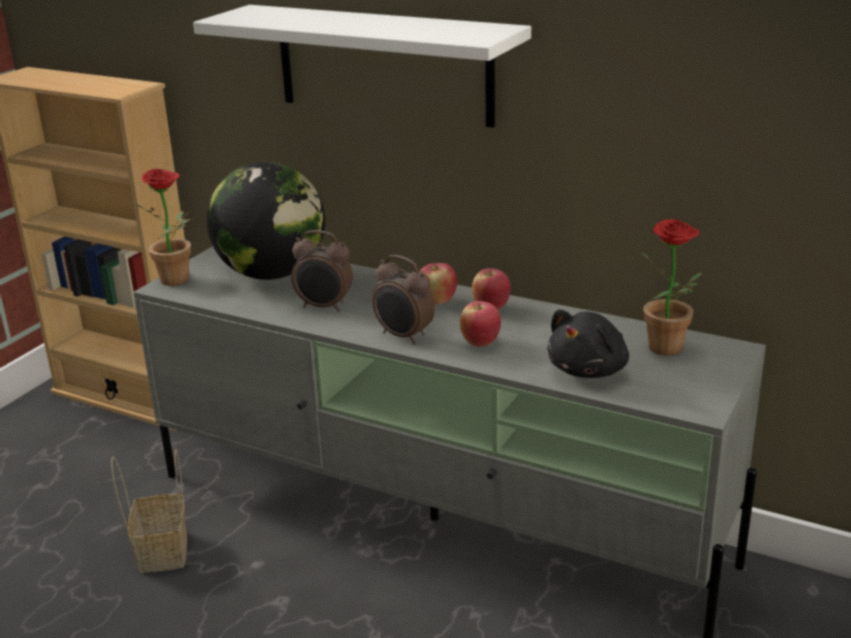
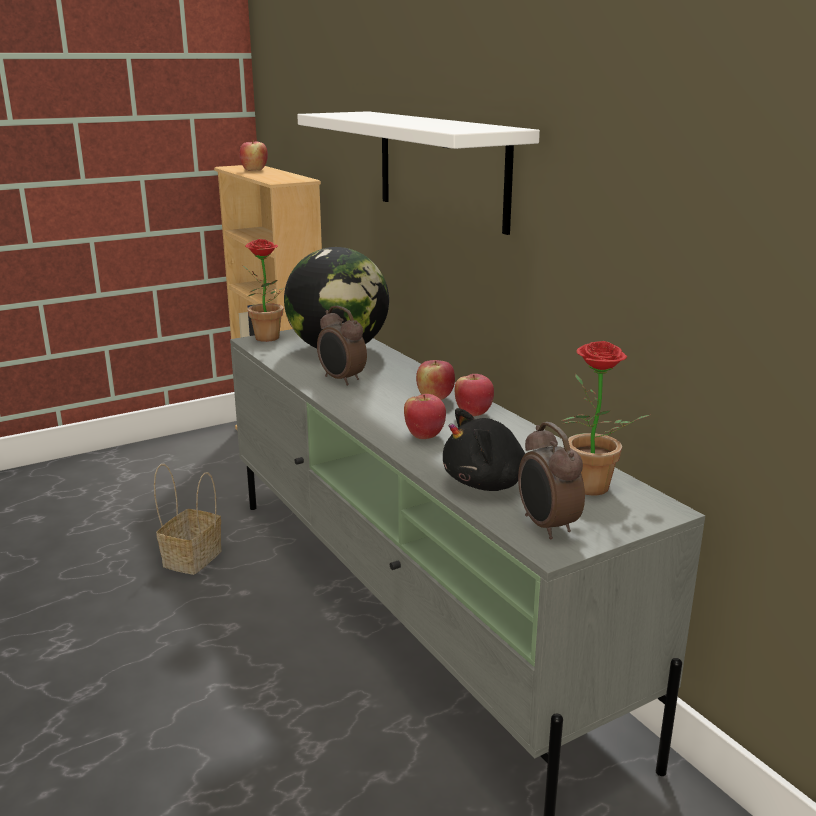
camera: 30 degrees right, 5 degrees down
(51, 79) = (254, 170): none -> apple
(403, 336) = (369, 415): alarm clock -> alarm clock (546, 526)

